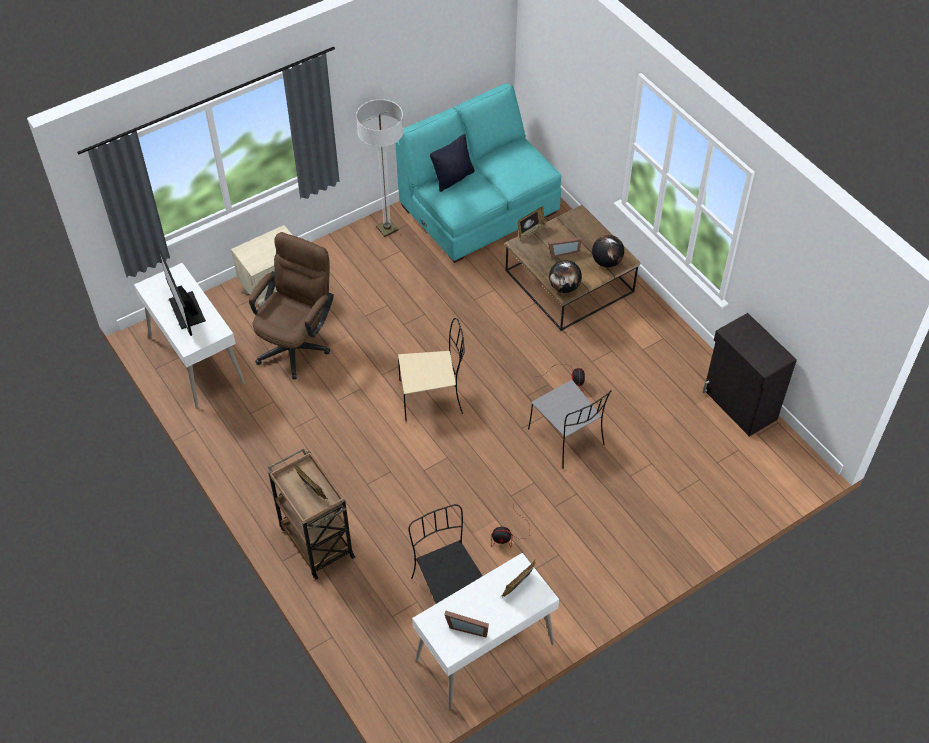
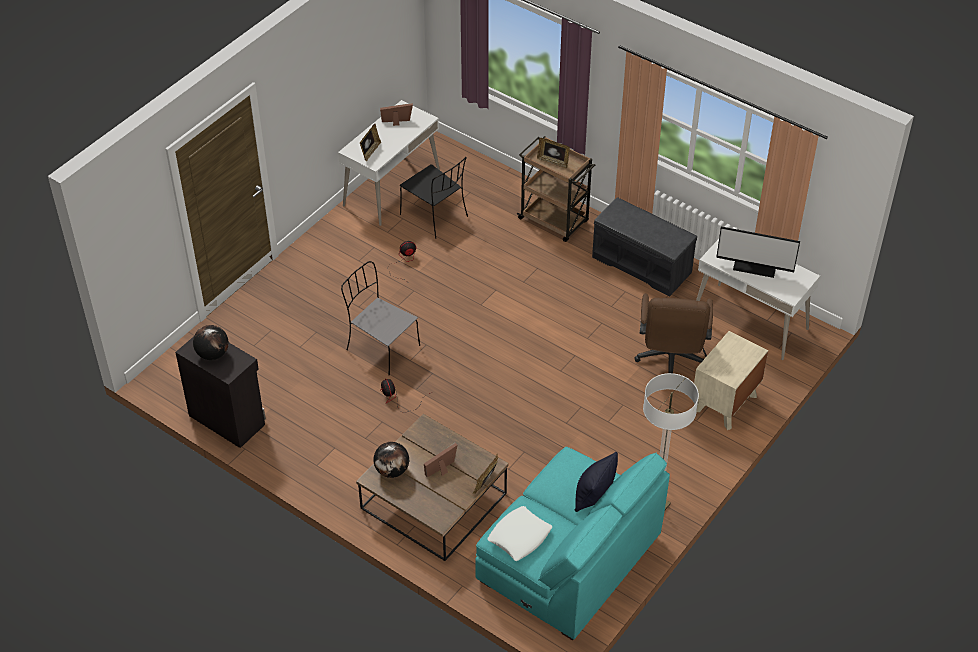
camera: 160 degrees right, 5 degrees down
(186, 310) = (755, 266): monitor -> monitor turned 150 degrees clockwise
(255, 454) = (643, 264): none -> grey bench
(432, 397) = (518, 349): beige chair -> none
(526, 165) = (519, 537): none -> white pillow
(564, 287) = (426, 430): globe -> globe (212, 354)

